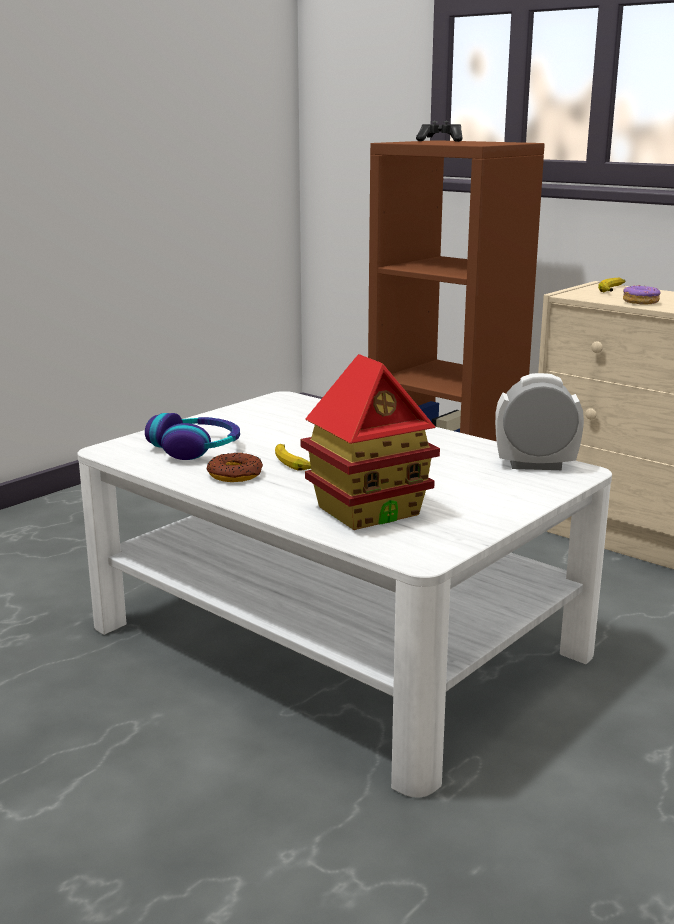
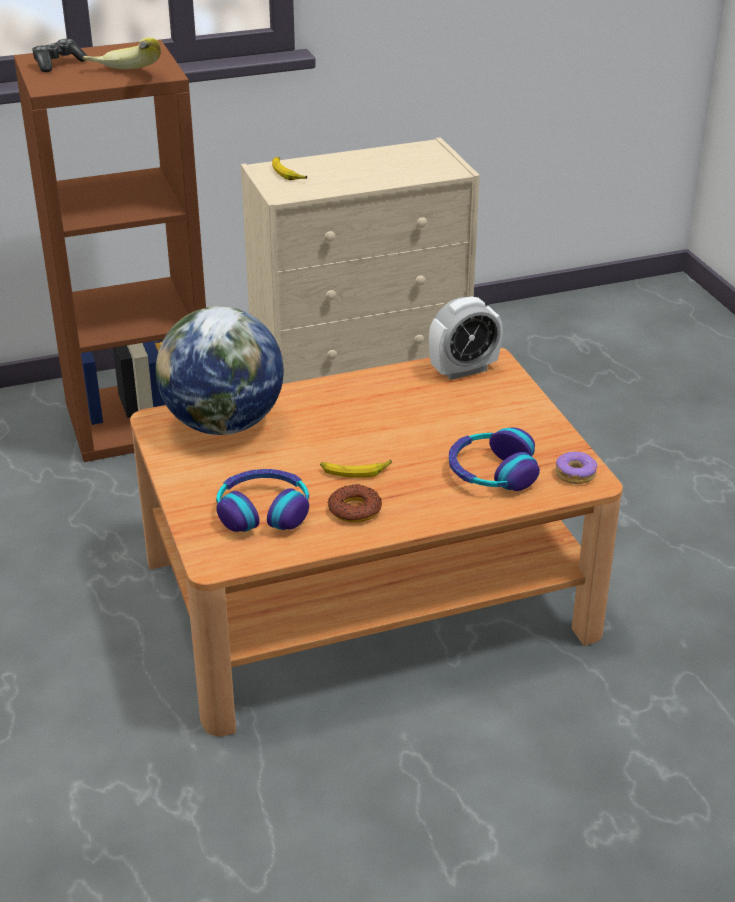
camera: 60 degrees left, 15 degrees up
(304, 413) = (223, 424): none -> globe
(338, 639) = (367, 595): white coffee table -> brown coffee table
(368, 511) = (492, 472): toy house -> headphones
(448, 143) = (123, 77): none -> banana
(535, 465) = (463, 370): alarm clock -> alarm clock turned 150 degrees counterclockwise
(640, 302) = (346, 183): donut -> donut (575, 474)

